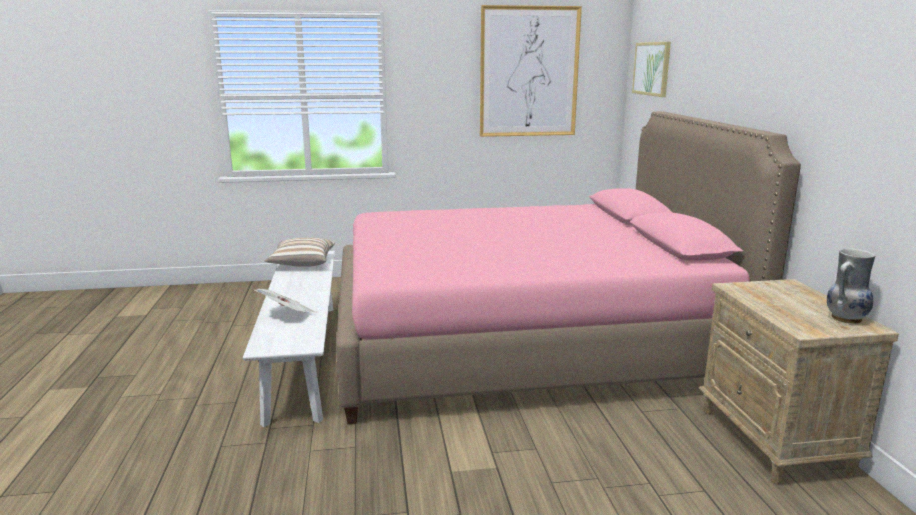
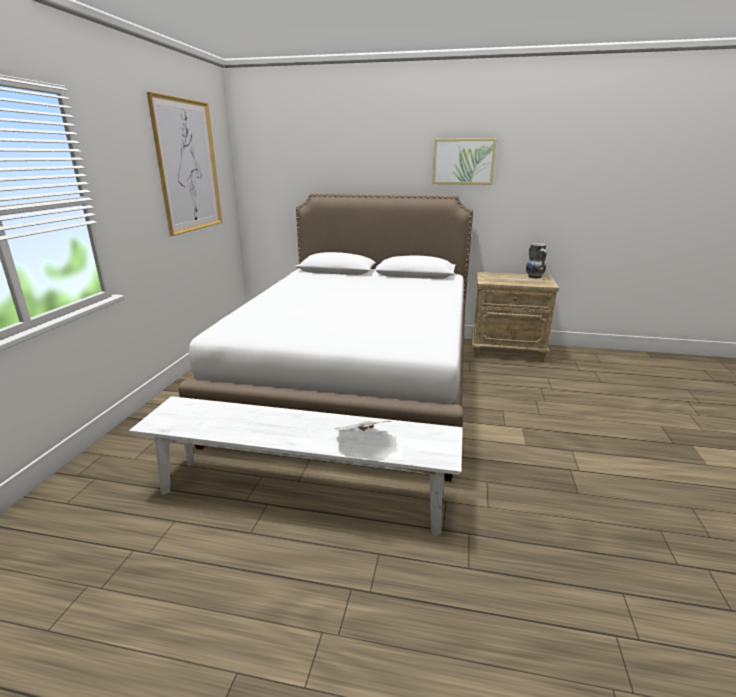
camera: 70 degrees left, 5 degrees up
(302, 263) = (196, 419): pillow -> none
(524, 342) = (357, 382): pink bed -> white bed
(652, 68) = (278, 161): picture -> picture (463, 161)

